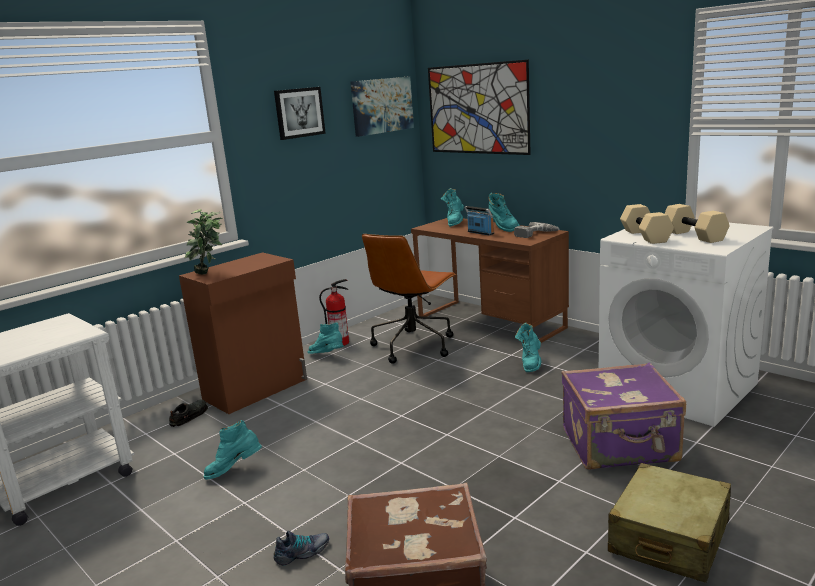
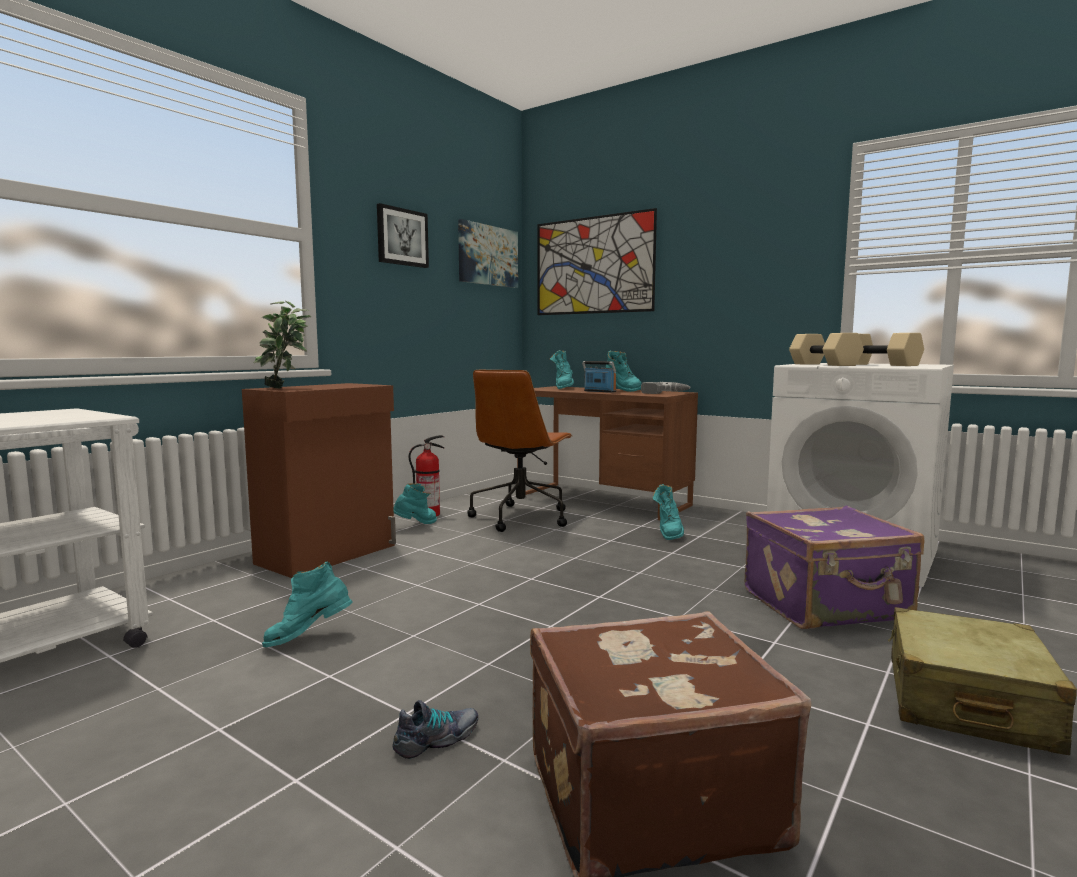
camera: 10 degrees left, 10 degrees down
(189, 416) = (235, 580): black shoe -> none
(327, 356) = (416, 525): turquoise boot -> turquoise boot turned 105 degrees clockwise

